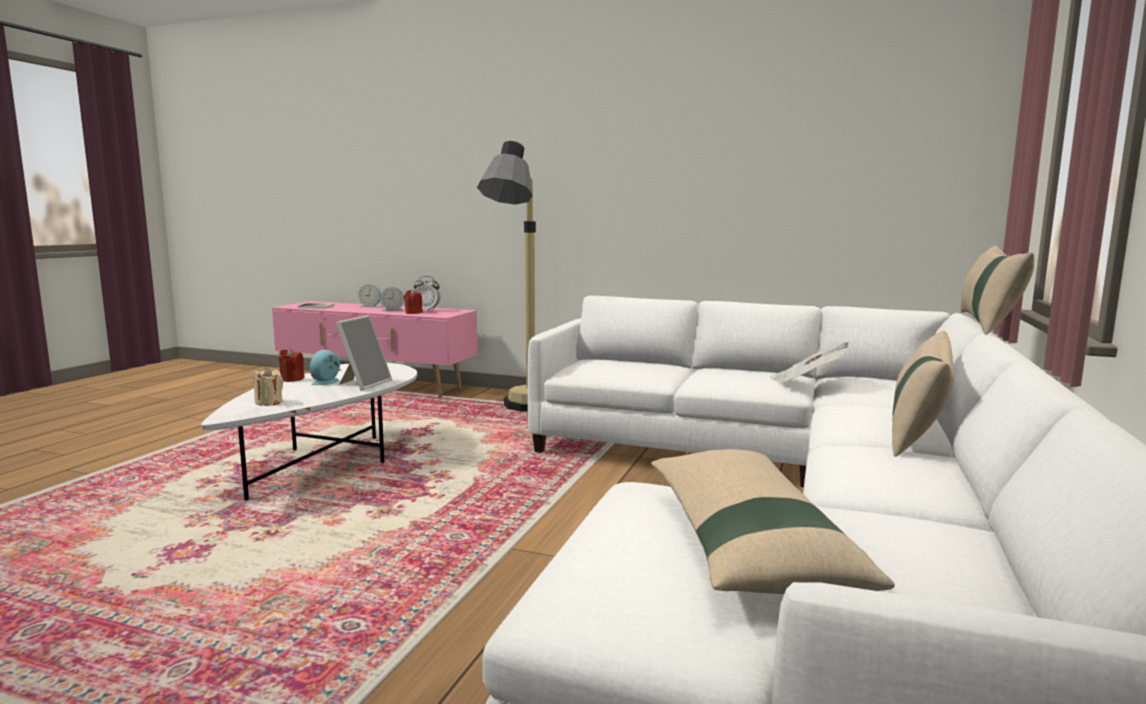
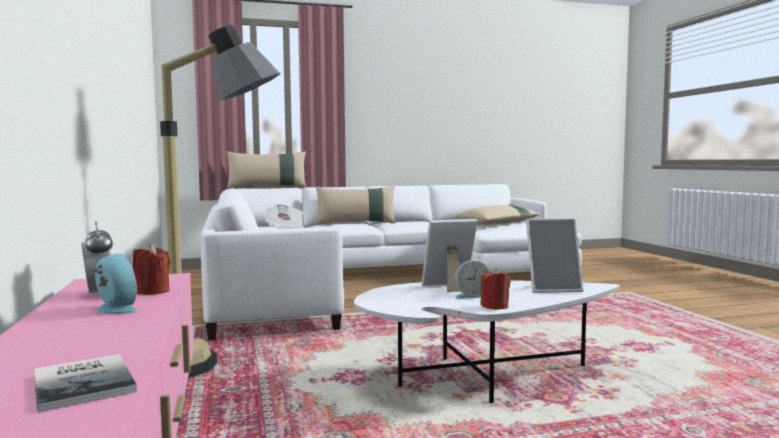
camera: 125 degrees left, 5 degrees down
(269, 402) = (552, 288): beige candle -> picture frame
(371, 306) = (46, 337): alarm clock -> none

